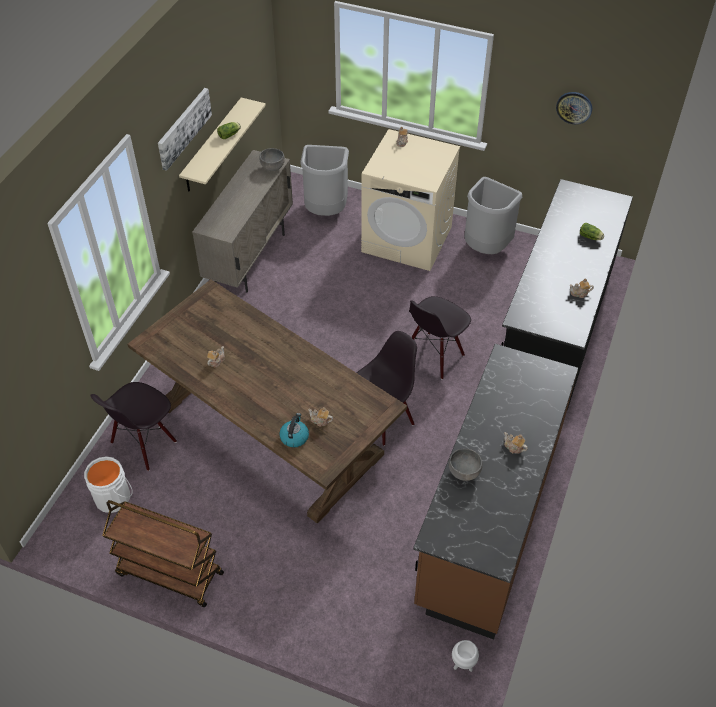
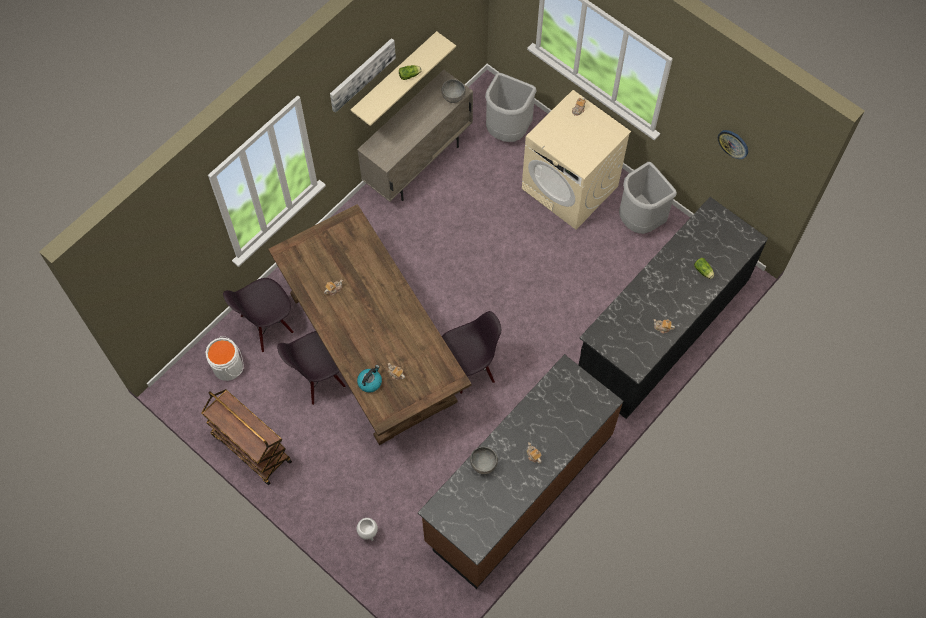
camera: 20 degrees right, 15 degrees up
(434, 355) = (541, 320): black chair -> black chair (318, 377)
(463, 665) = (444, 600): white planter -> white planter (368, 534)

